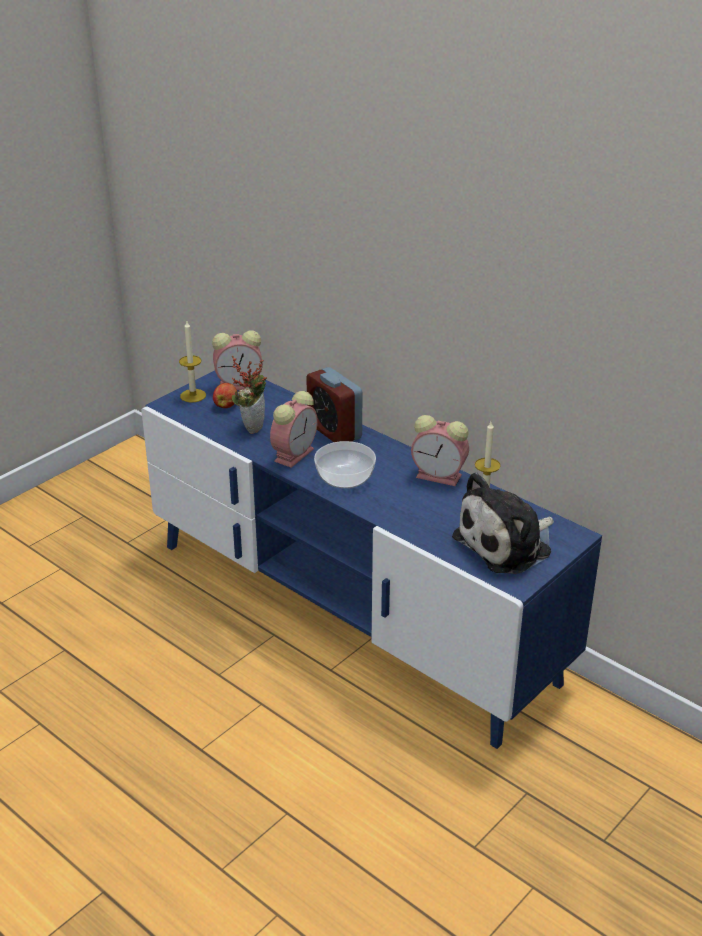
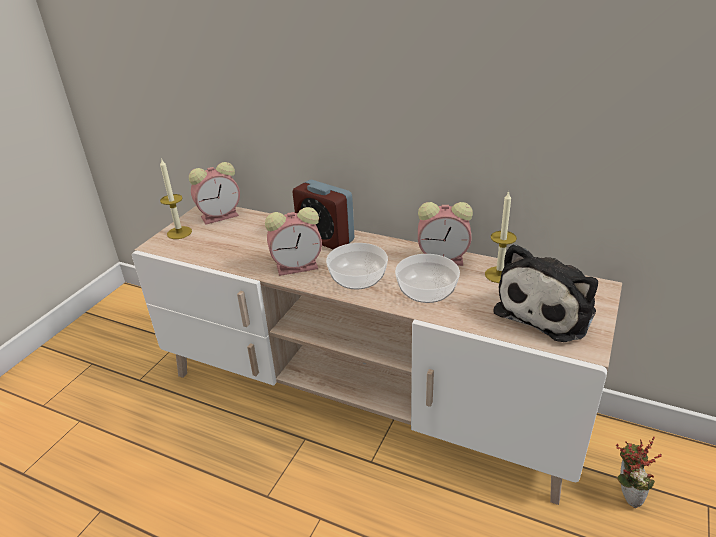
camera: 15 degrees left, 0 degrees up
(226, 405) = (214, 235): apple -> none
(252, 426) = (246, 249): potted plant -> potted plant (625, 494)
(294, 454) = (299, 266): alarm clock -> alarm clock turned 60 degrees clockwise
(351, 610) = (365, 397): blue tv stand -> beige tv stand
(403, 503) = (426, 292): none -> bowl

